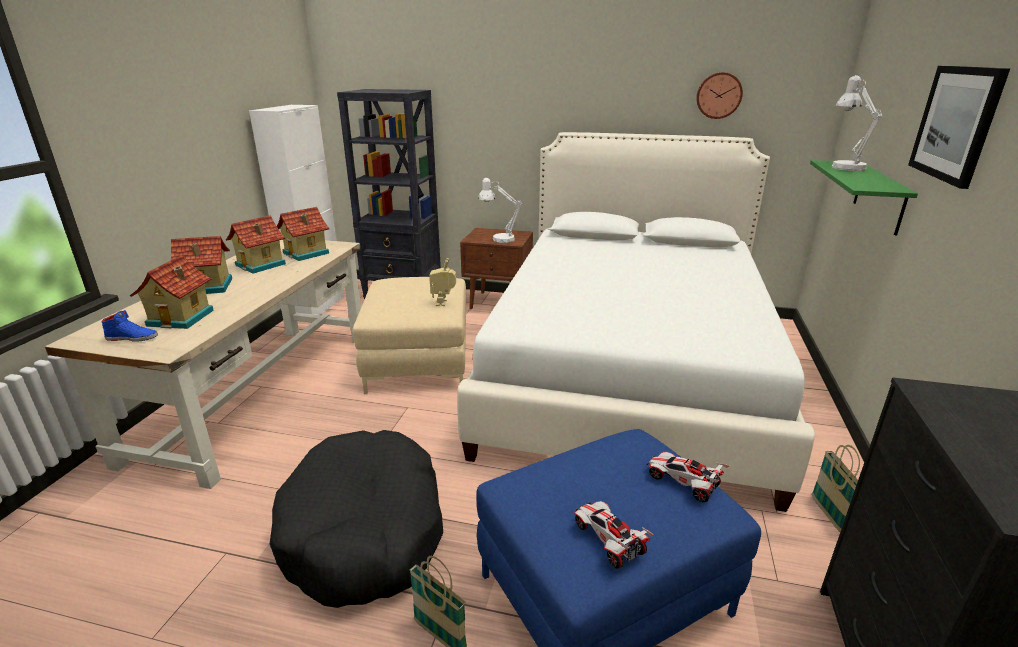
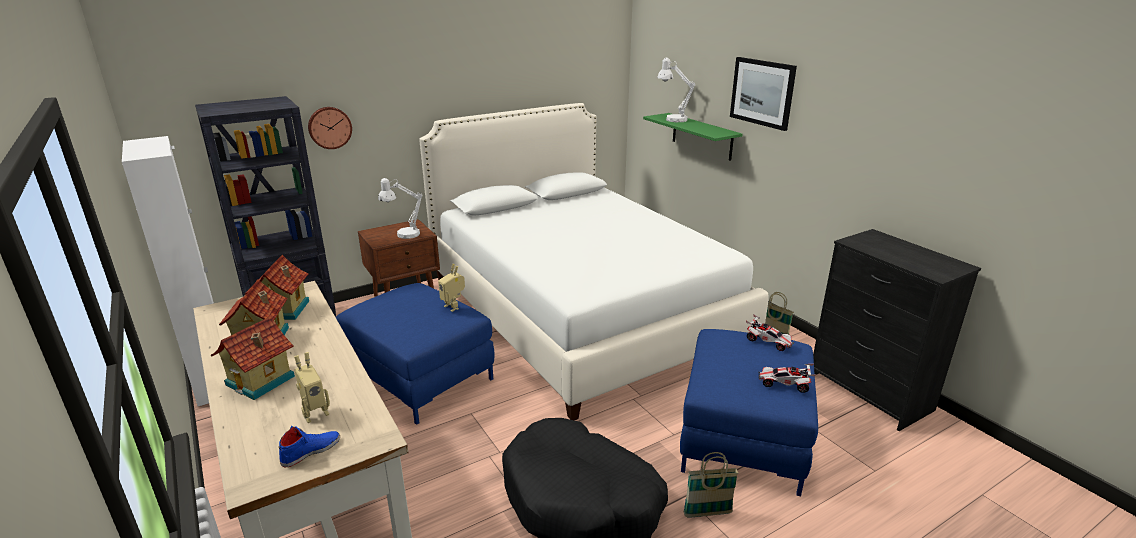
camera: 45 degrees left, 0 degrees up
(182, 318) = (315, 413): toy house -> toy robot
(419, 362) = (420, 377): beige ottoman -> blue ottoman
(683, 483) = (768, 342): toy car -> toy car turned 135 degrees counterclockwise
(718, 95) = (552, 72): wall clock -> wall clock (329, 127)

